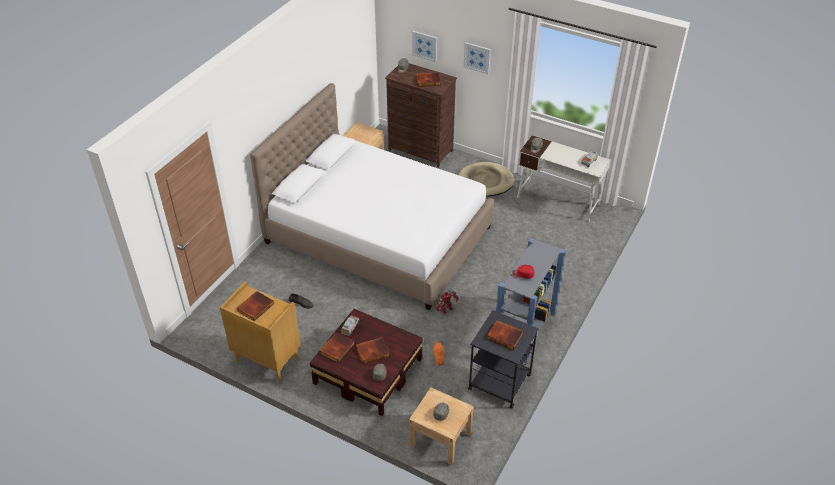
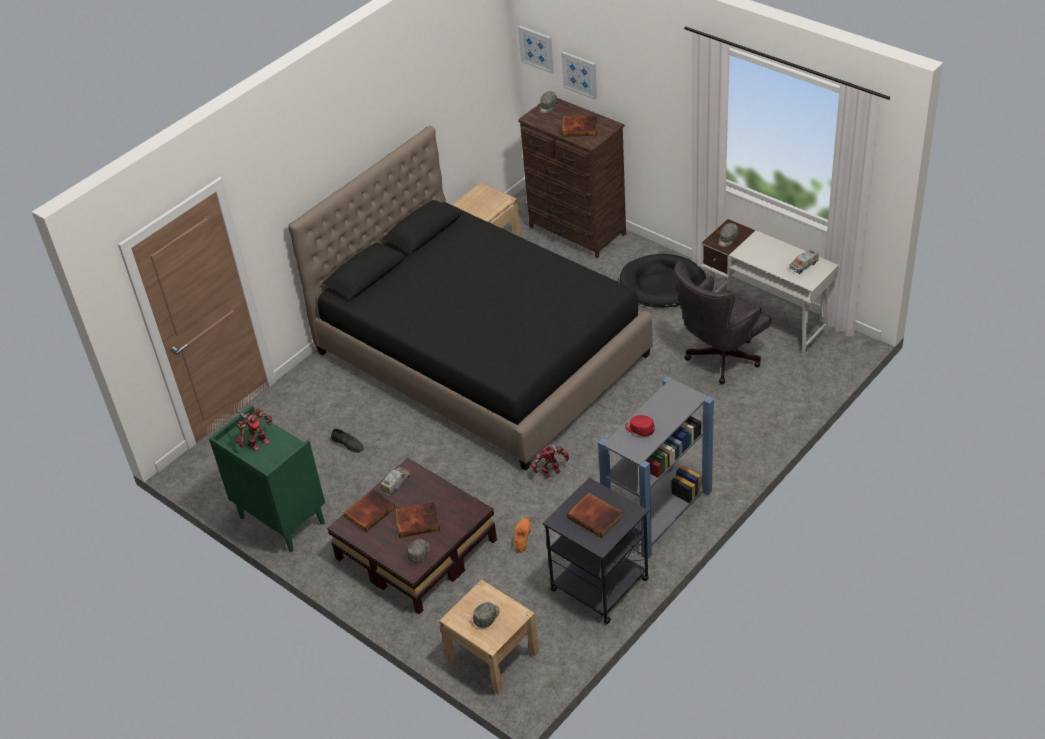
camera: 15 degrees right, 0 degrees up
(255, 307) = (257, 442): book -> toy robot
(267, 360) = (281, 520): brown cabinet -> green cabinet
(378, 234) = (481, 353): white bed -> black bed
(477, 57) = (650, 97): picture -> picture (536, 48)
(486, 181) = (662, 284): beige dog bed -> black dog bed
(536, 227) = (720, 360): none -> grey office chair

